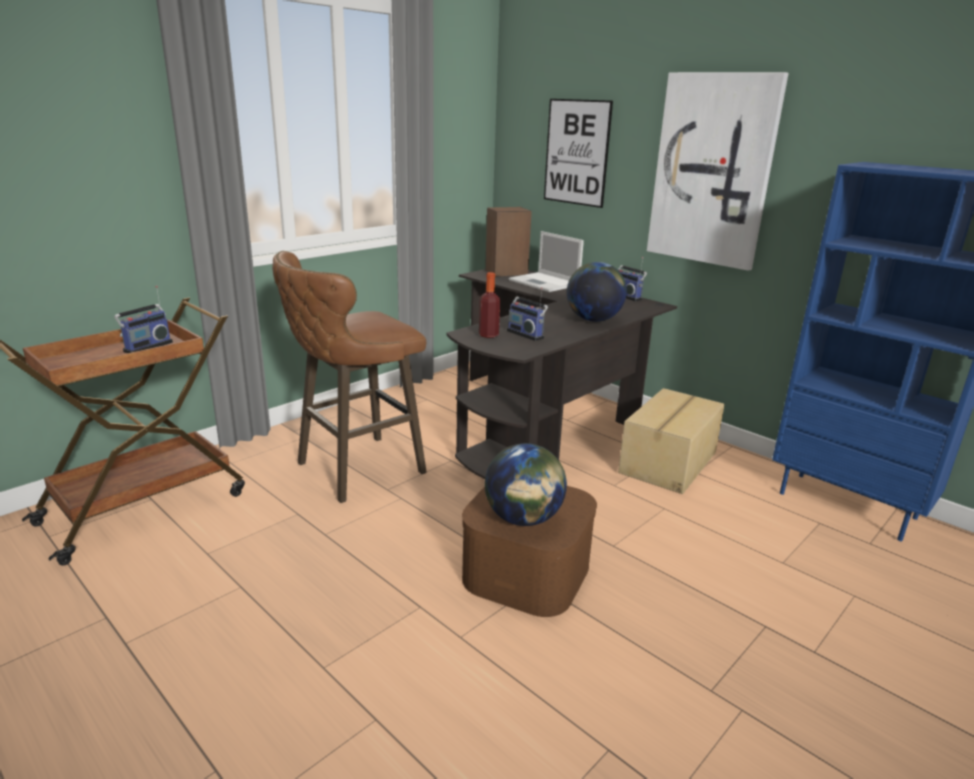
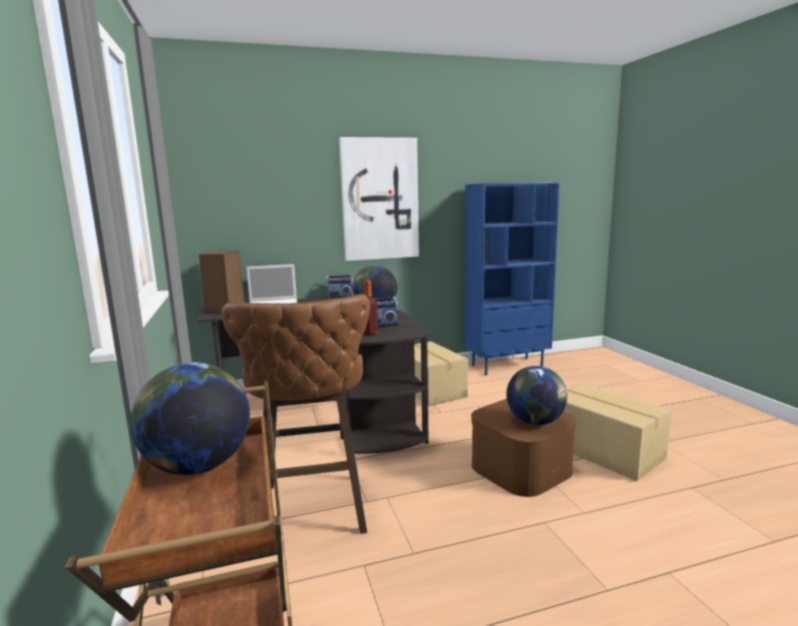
camera: 60 degrees left, 10 degrees down
(146, 346) = (198, 466): radio -> globe
(576, 152) = (264, 199): picture -> none
(641, 643) = (605, 451): none -> cardboard box

